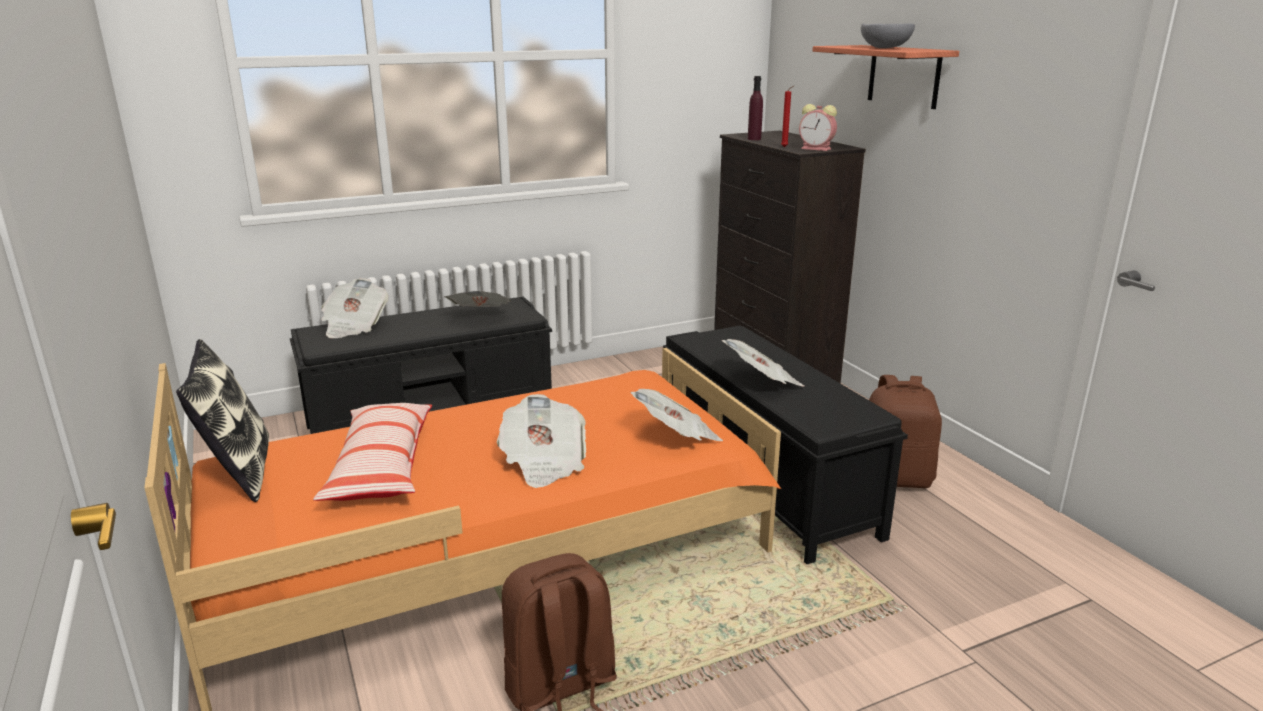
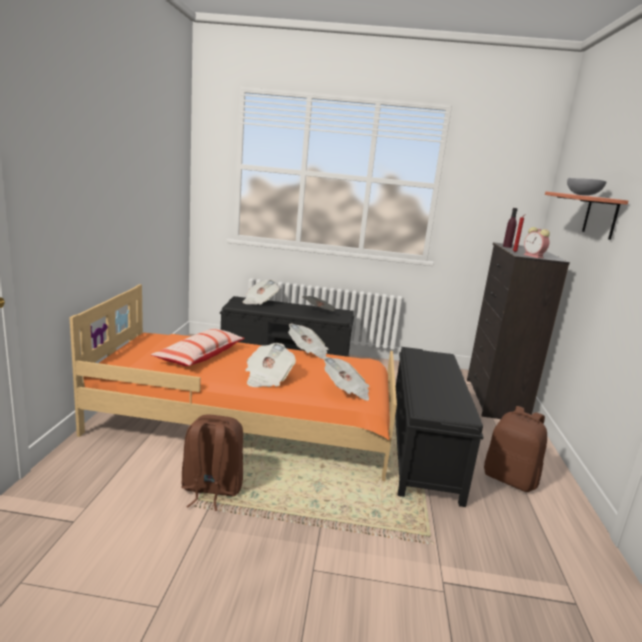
camera: 30 degrees right, 5 degrees down
(238, 472) = (149, 340): pillow -> none
(762, 383) = (422, 381): newspaper -> newspaper (308, 352)

